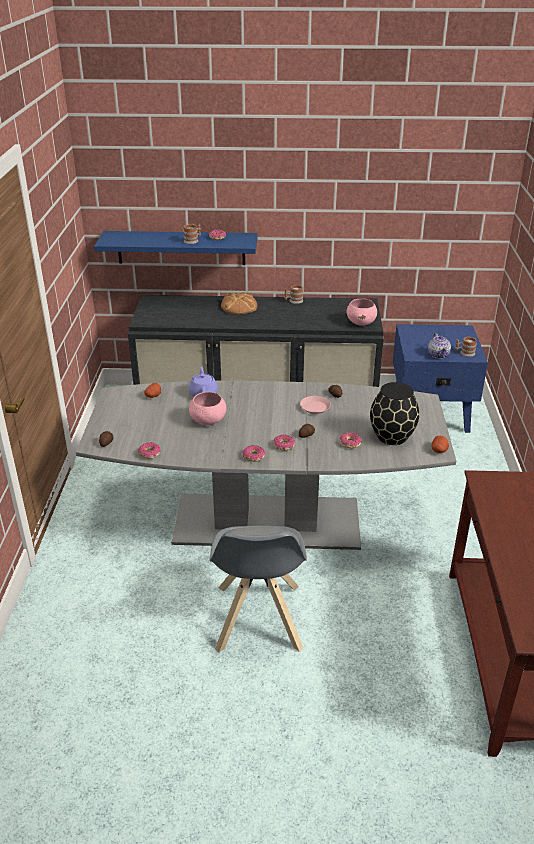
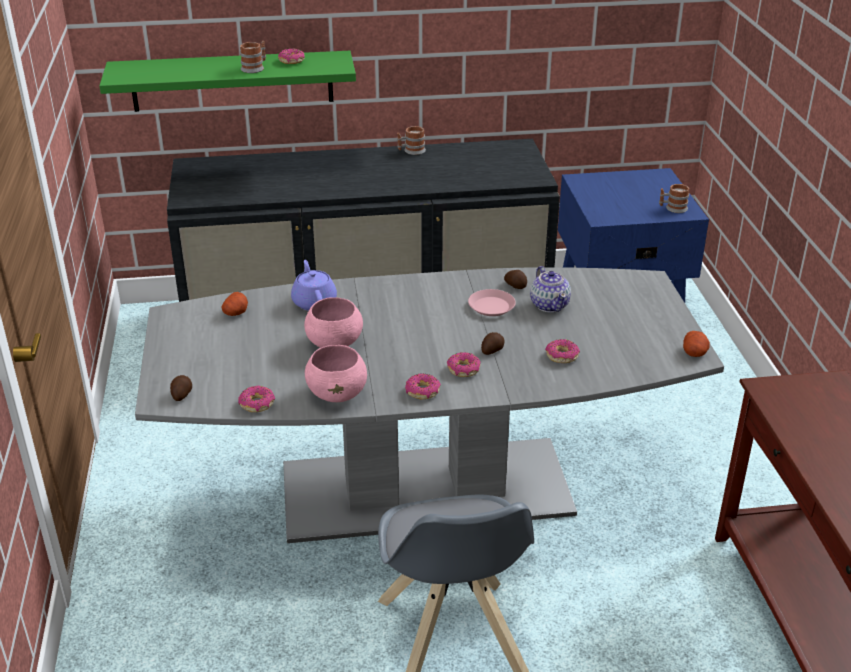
camera: 10 degrees left, 0 degrees up
(181, 248) = (232, 81): blue shelf -> green shelf
(239, 306) = (330, 165): bread -> none
(361, 323) = (522, 175): pink bowl -> pink bowl (337, 393)
(391, 437) = (618, 340): black vase -> none
(438, 355) = (636, 214): teapot -> teapot (549, 305)

